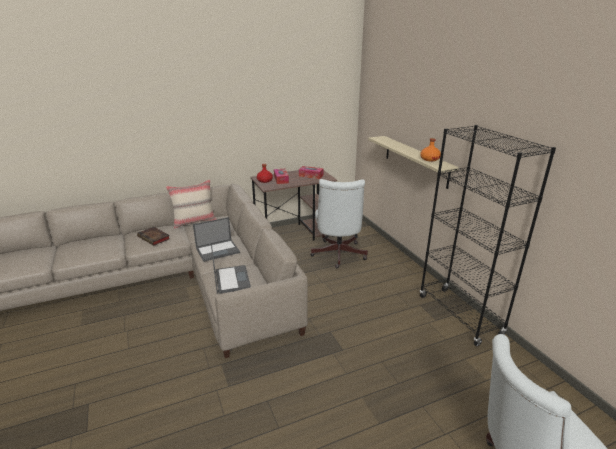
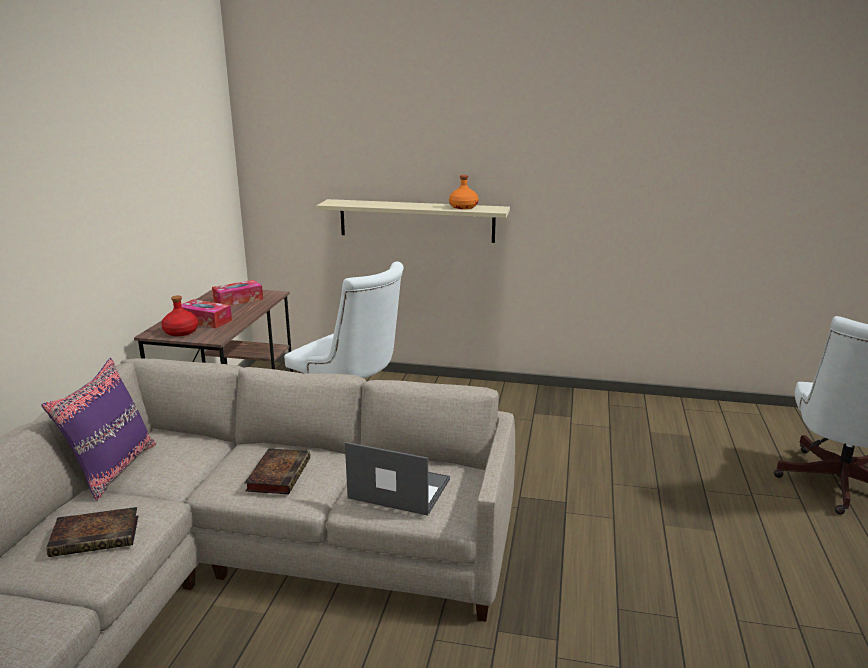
camera: 55 degrees left, 5 degrees down
(194, 221) = (113, 469): beige pillow -> purple pillow
(218, 250) = (279, 474): laptop -> book
(459, 316) = (577, 401): black bookcase -> none

